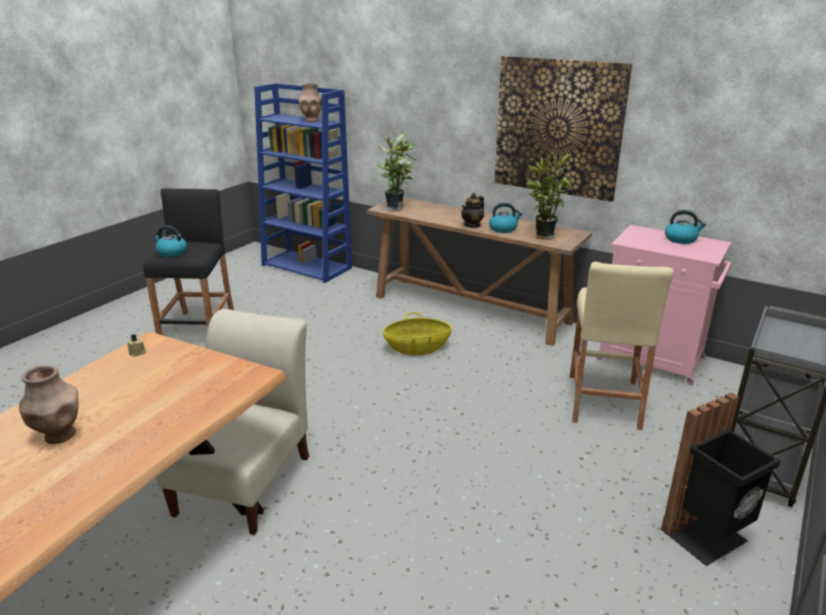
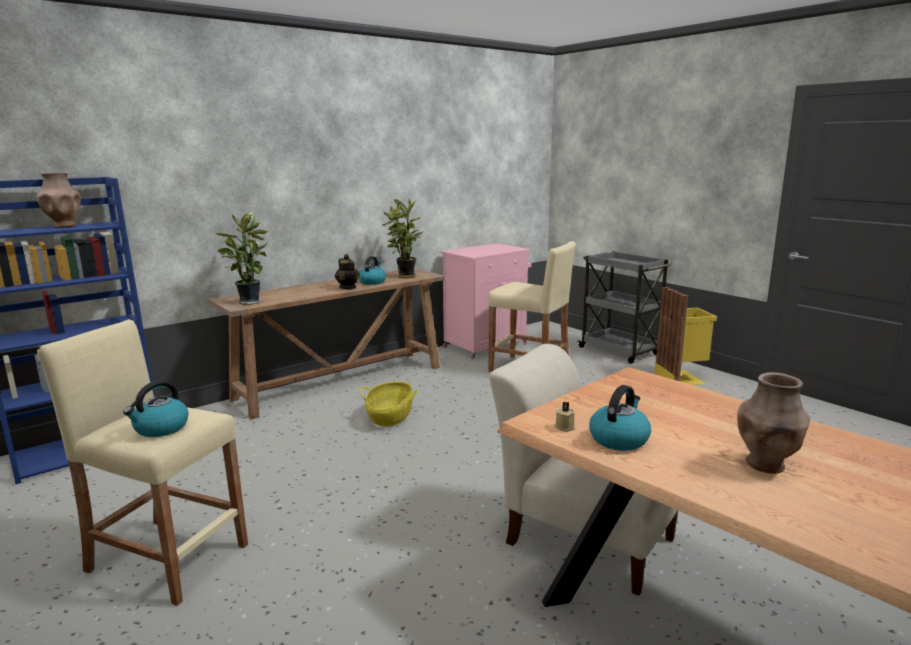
camera: 70 degrees left, 10 degrees down
(199, 329) = (168, 558): black stool -> beige stool
(558, 127) = (374, 183): picture -> none
(681, 239) = (482, 248): kettle -> kettle (619, 439)
(707, 537) = (681, 377): black trash can -> yellow trash can

